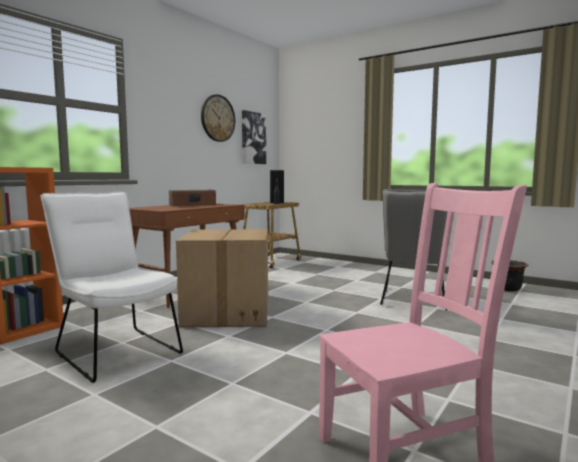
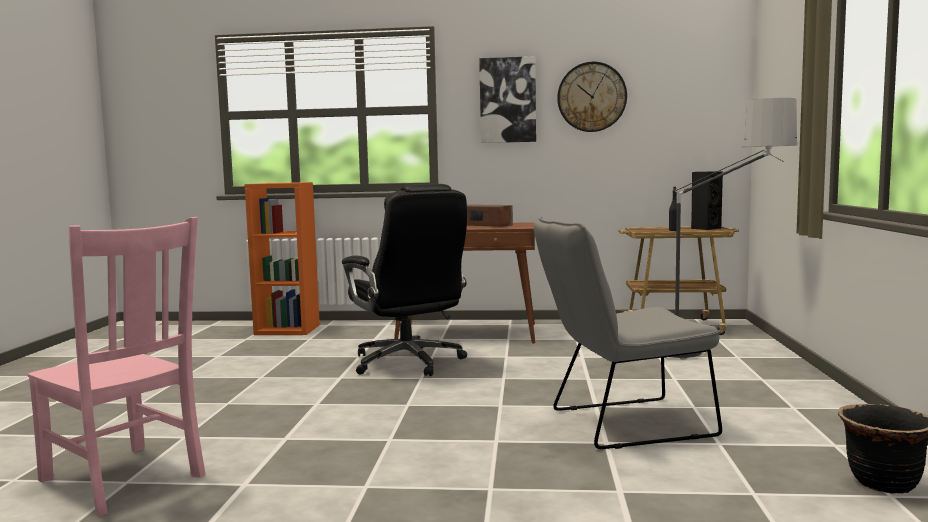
camera: 60 degrees right, 0 degrees up
(114, 350) = (267, 359): white chair -> none
(228, 313) = (408, 362): cardboard box -> black office chair
(253, 138) = (674, 118): picture -> picture (508, 100)
(330, 268) = (717, 355): none -> floor lamp

